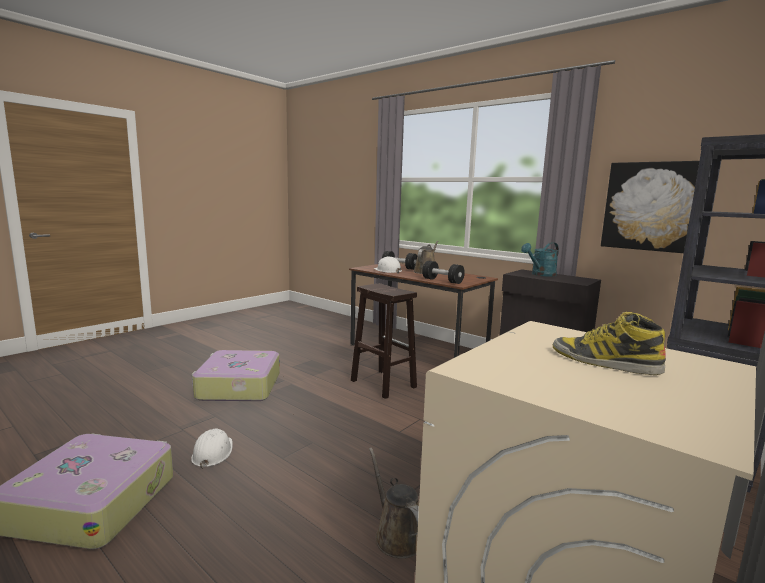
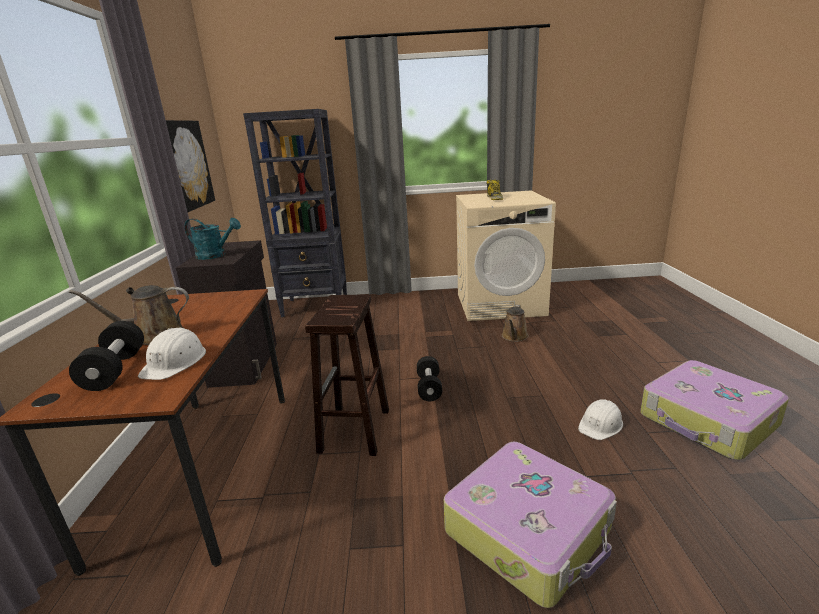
camera: 130 degrees left, 10 degrees up
(442, 281) = (235, 305): black dumbbell -> black dumbbell (429, 388)

